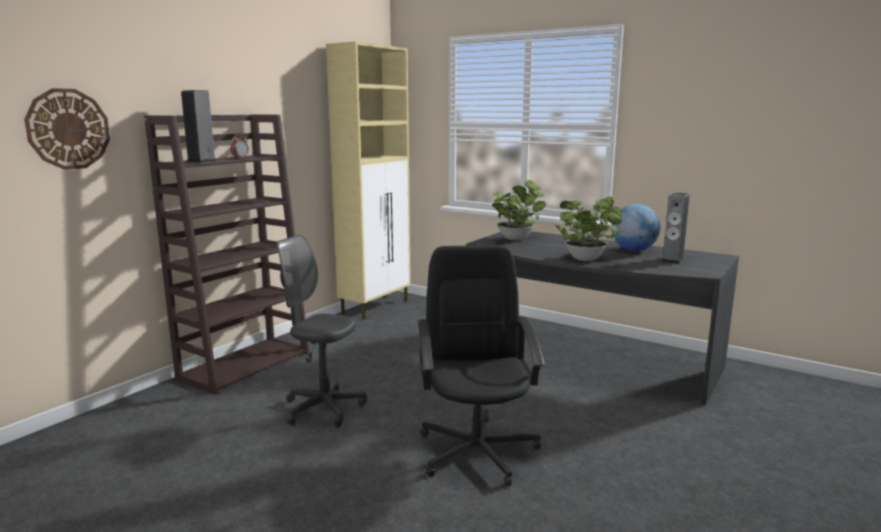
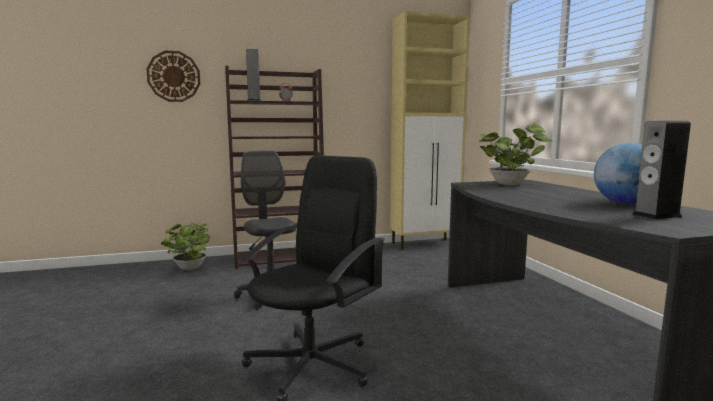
camera: 40 degrees right, 5 degrees down
(587, 259) = (534, 202): potted plant -> potted plant (189, 269)

